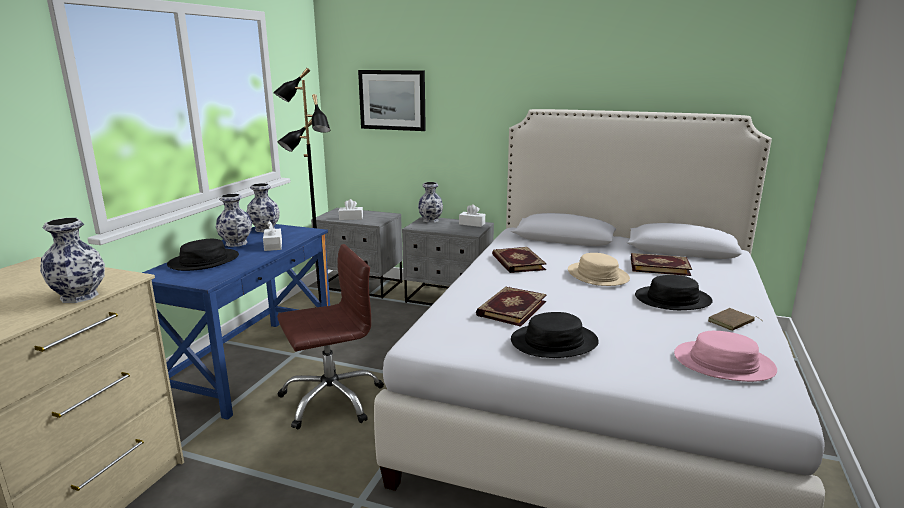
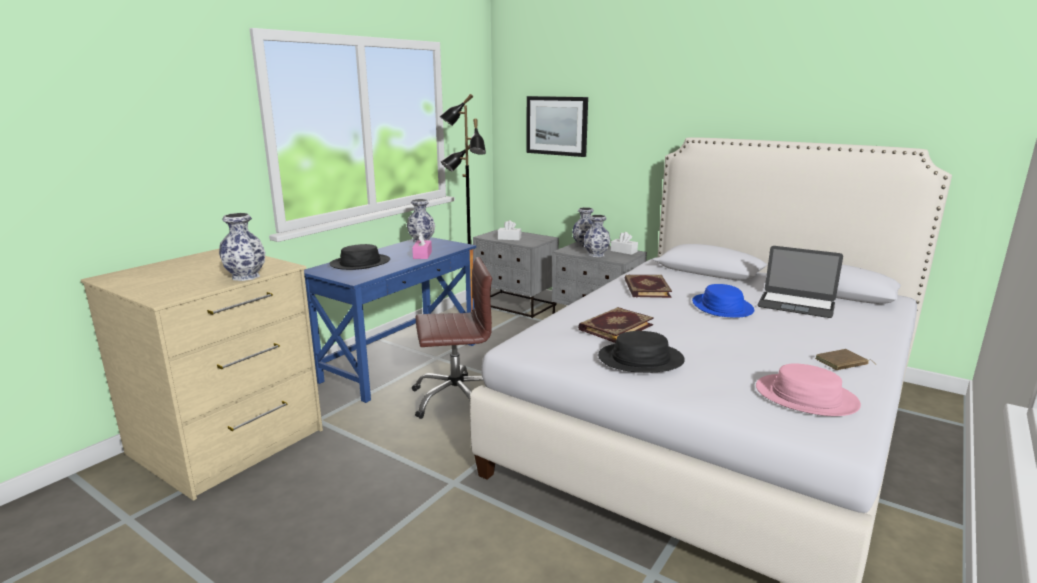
camera: 15 degrees right, 0 degrees up
(237, 243) = (393, 251): vase -> vase (596, 255)
(273, 245) = (422, 255): white tissue box -> pink tissue box
(597, 275) = (722, 307): beige hat -> blue hat
(659, 266) = (796, 304): book -> laptop
(672, 299) = (790, 336): black hat -> none

